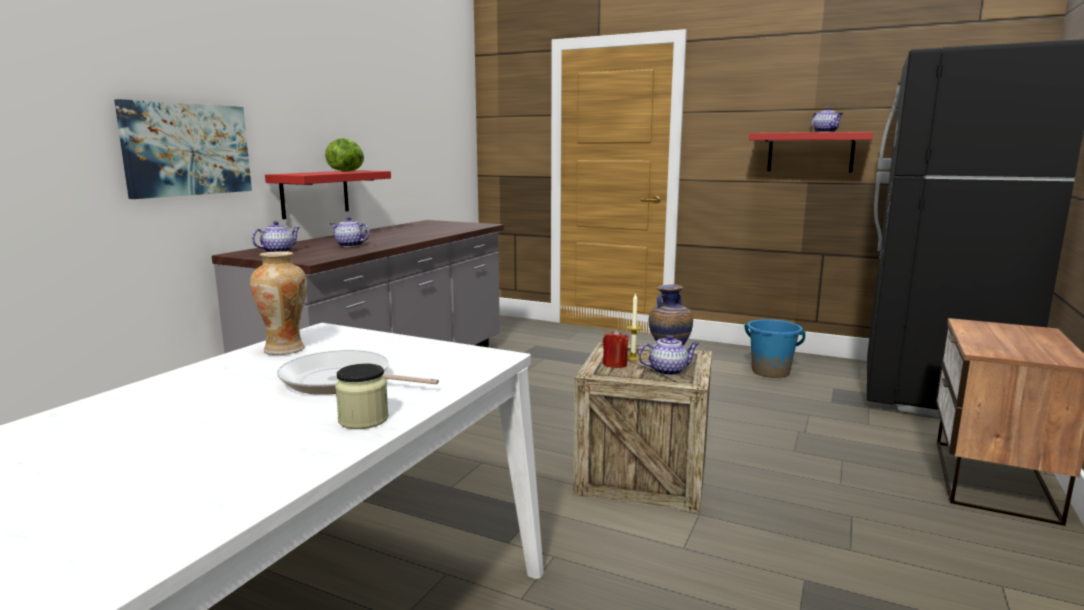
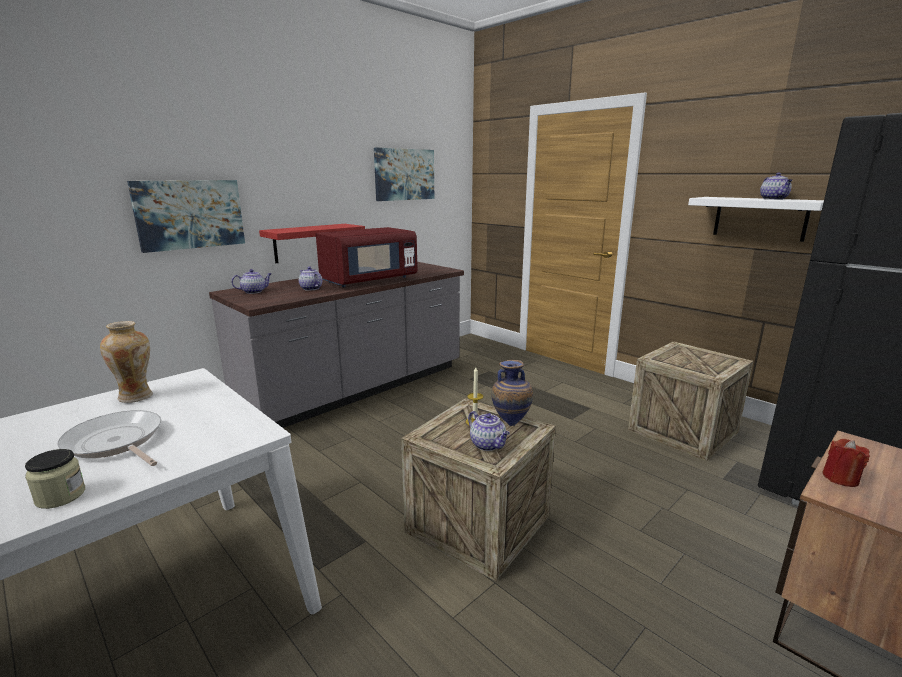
camera: 20 degrees right, 5 degrees up
(347, 171) = (330, 226): lettuce -> none
(409, 236) = (369, 281): none -> red microwave
(413, 113) = (404, 174): none -> picture
(615, 364) = (450, 428): red candle -> red candle (840, 478)
(668, 371) = (488, 445): teapot -> teapot turned 45 degrees clockwise
(770, 372) = (682, 431): blue bucket -> crate
(810, 152) = (760, 218): red shelf -> white shelf

